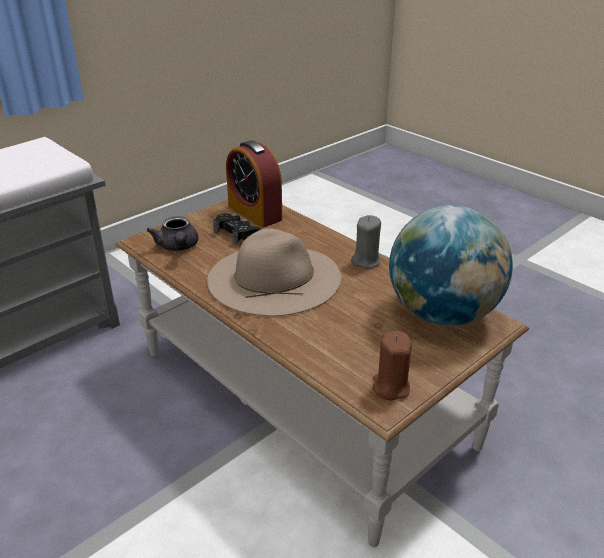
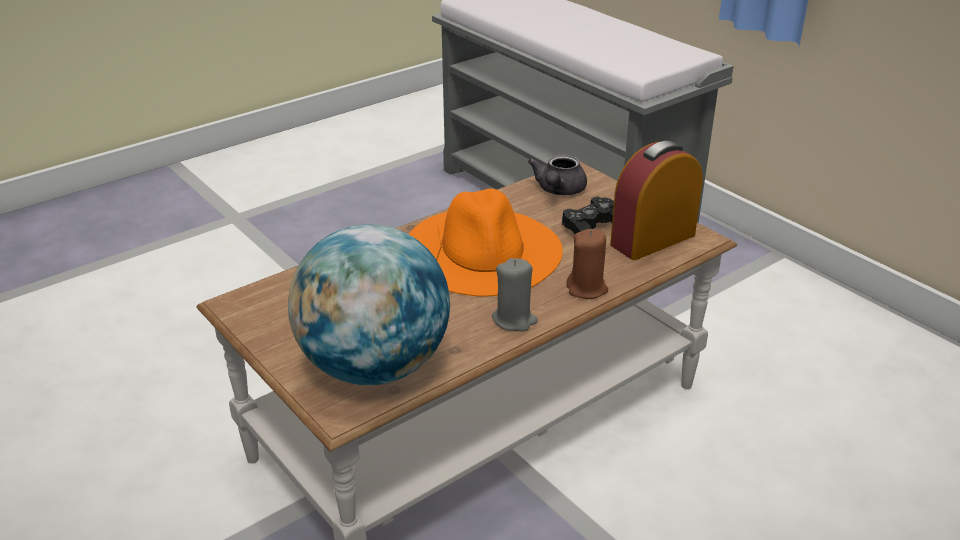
camera: 95 degrees right, 0 degrees up
(178, 247) = (558, 191): grey teapot -> grey teapot turned 60 degrees counterclockwise
(274, 277) = (482, 250): beige hat -> orange hat
(390, 387) = (258, 310): brown candle -> brown candle (587, 289)

